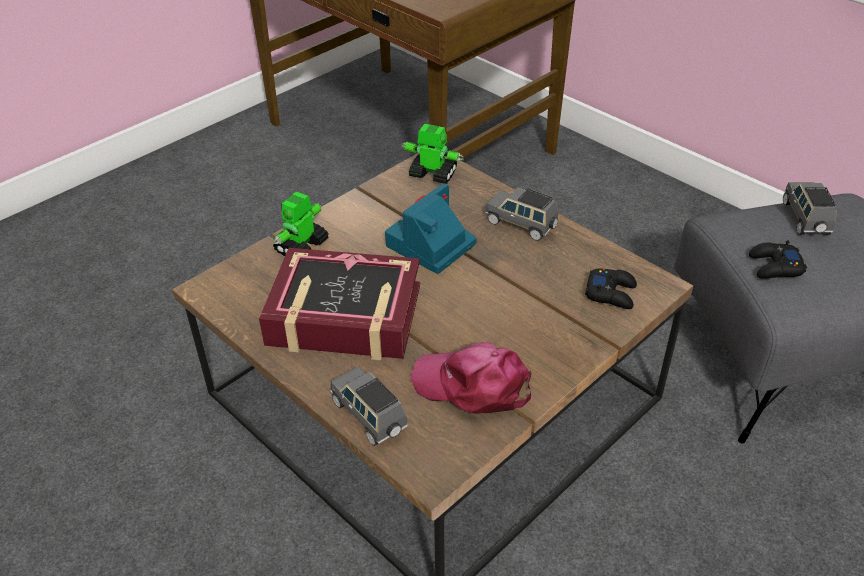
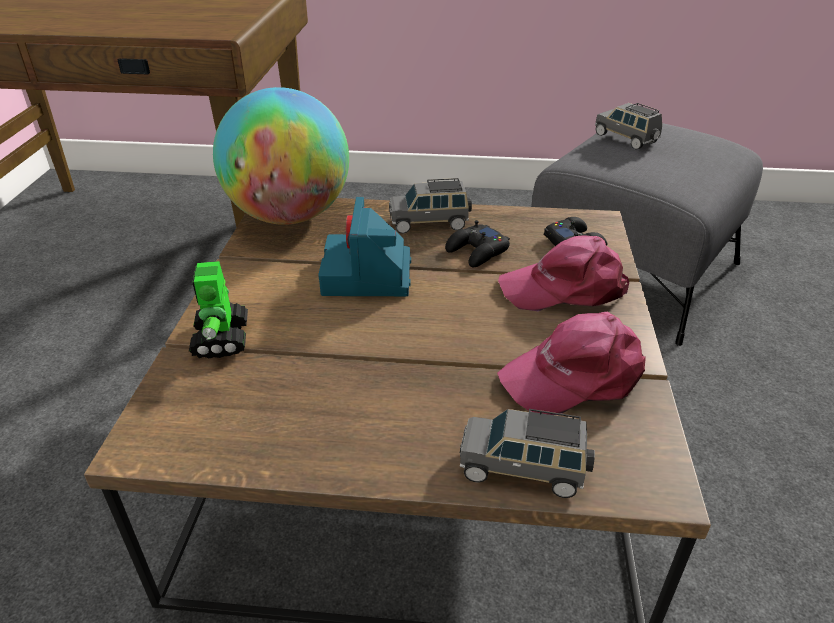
camera: 40 degrees left, 5 degrees down
(344, 316) = (361, 383): book -> none
(432, 174) = (289, 216): toy robot -> globe
(552, 325) = (565, 288): none -> pink cap
(775, 267) = (654, 175): black game controller -> black game controller (477, 252)

